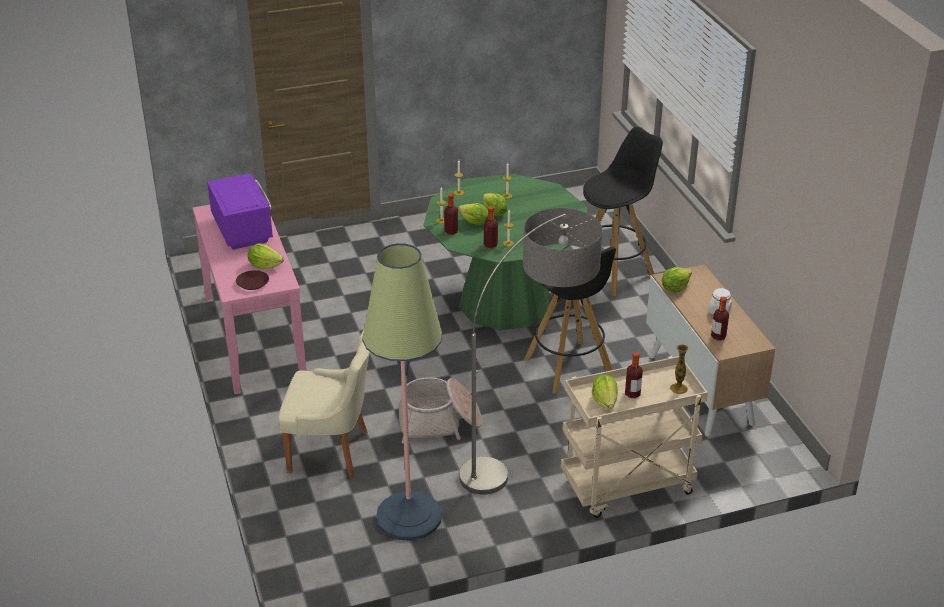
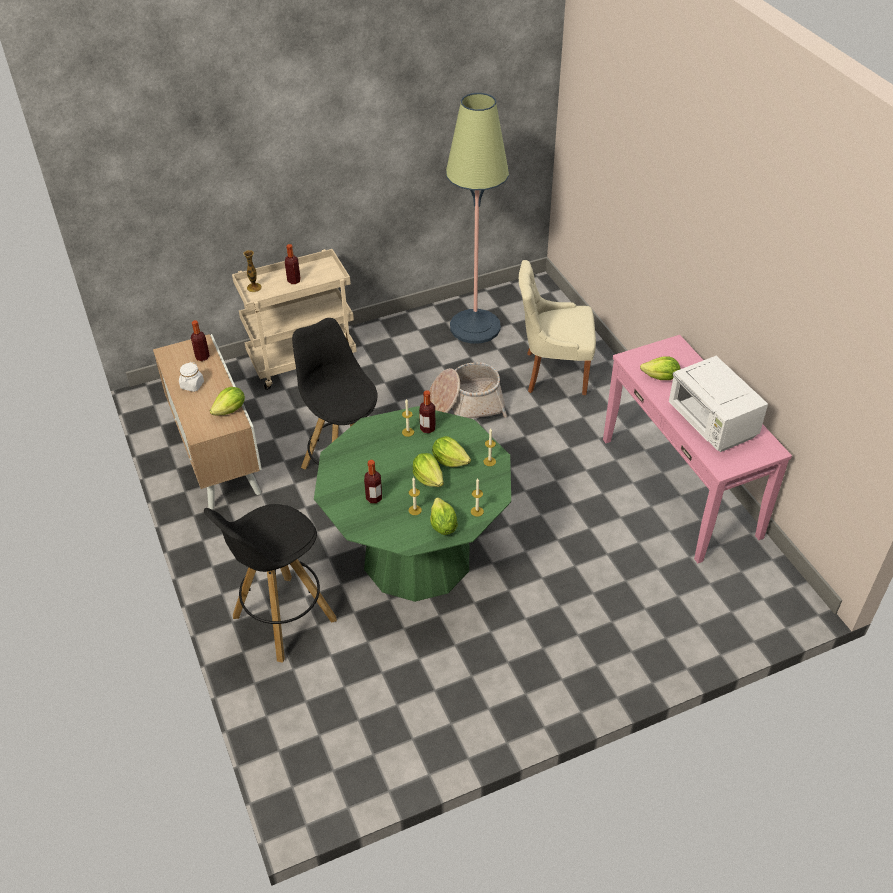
camera: 175 degrees right, 10 degrees up
(242, 229) = (711, 424): purple microwave -> white microwave
(252, 283) = (661, 356): brown plate -> none
(451, 231) = (475, 445): bottle -> bottle (374, 498)
(530, 454) = (382, 382): floor lamp -> none
(605, 401) = (317, 273): lettuce -> lettuce (442, 526)

